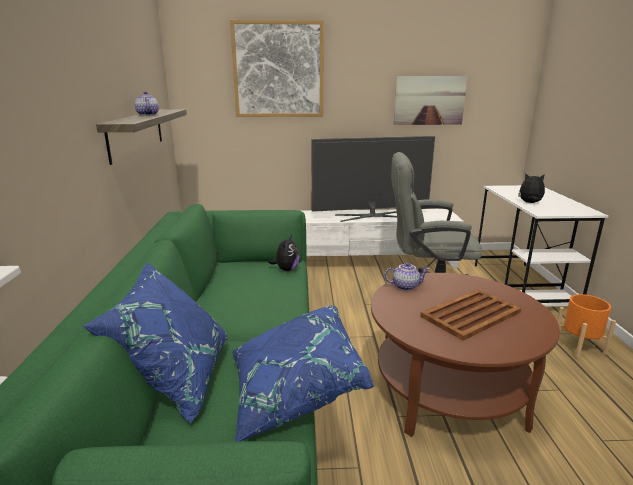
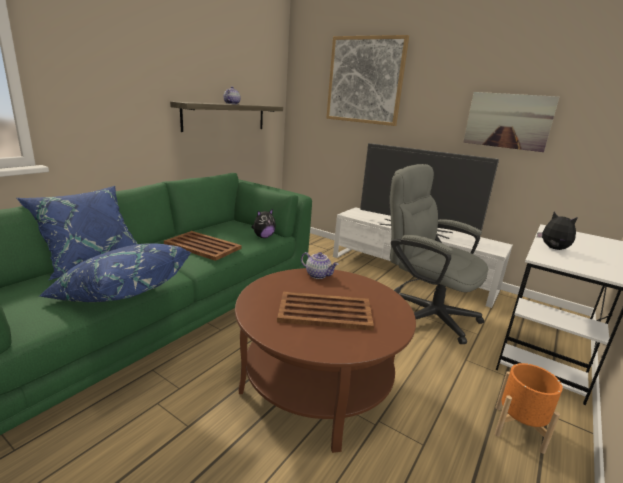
camera: 35 degrees right, 0 degrees up
(255, 303) = (202, 246): none -> brown tray

